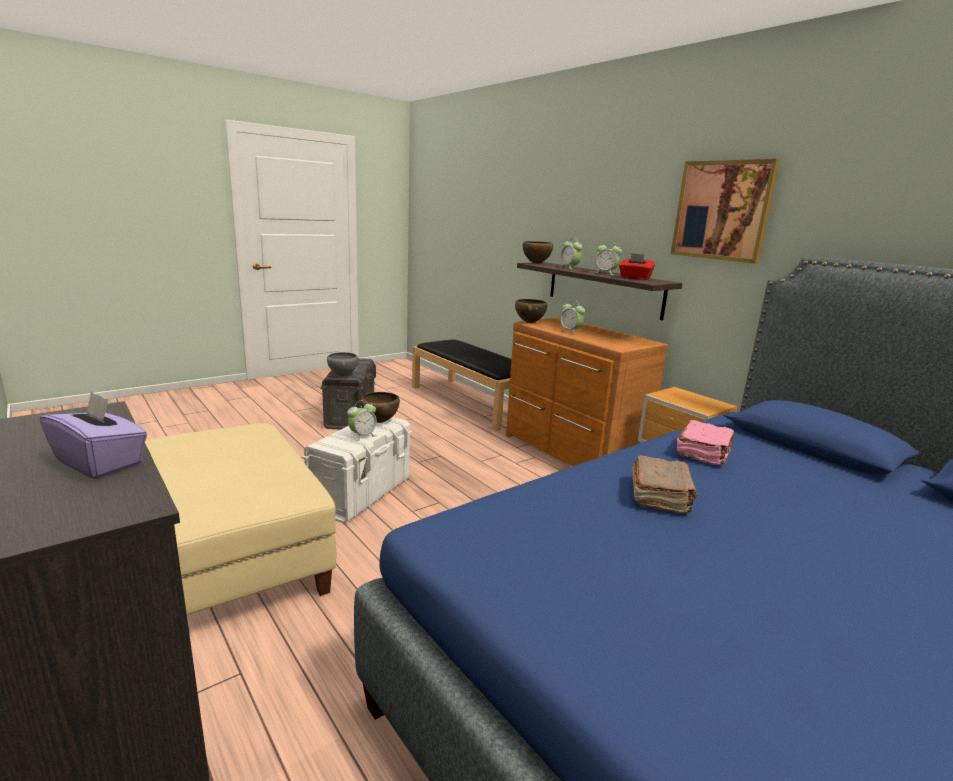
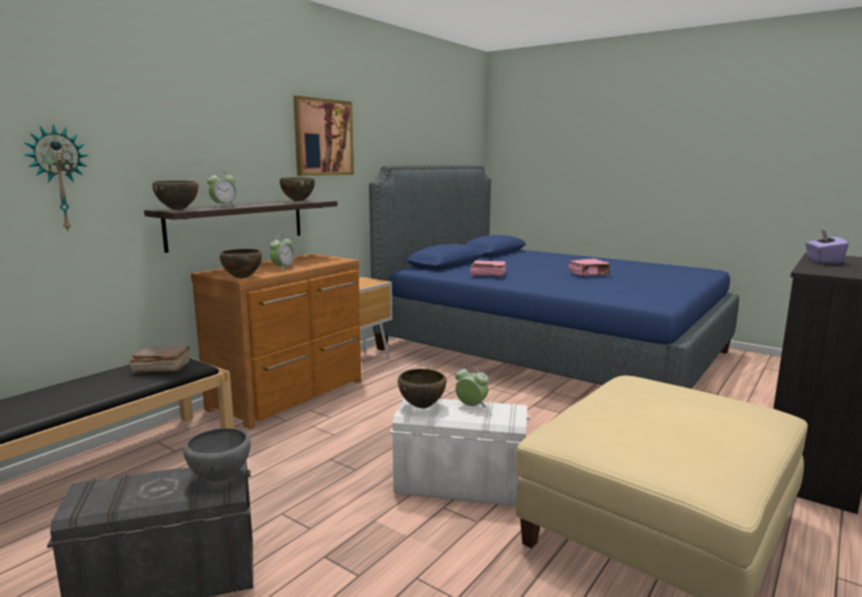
camera: 105 degrees left, 5 degrees down
(512, 235) = (58, 179): none -> wall clock
(606, 273) = (264, 203): alarm clock -> none
(634, 278) = (298, 201): red tissue box -> brown bowl
(660, 496) = (556, 280): brown book -> brown book (161, 368)
(729, 549) = (589, 274): none -> pink book

